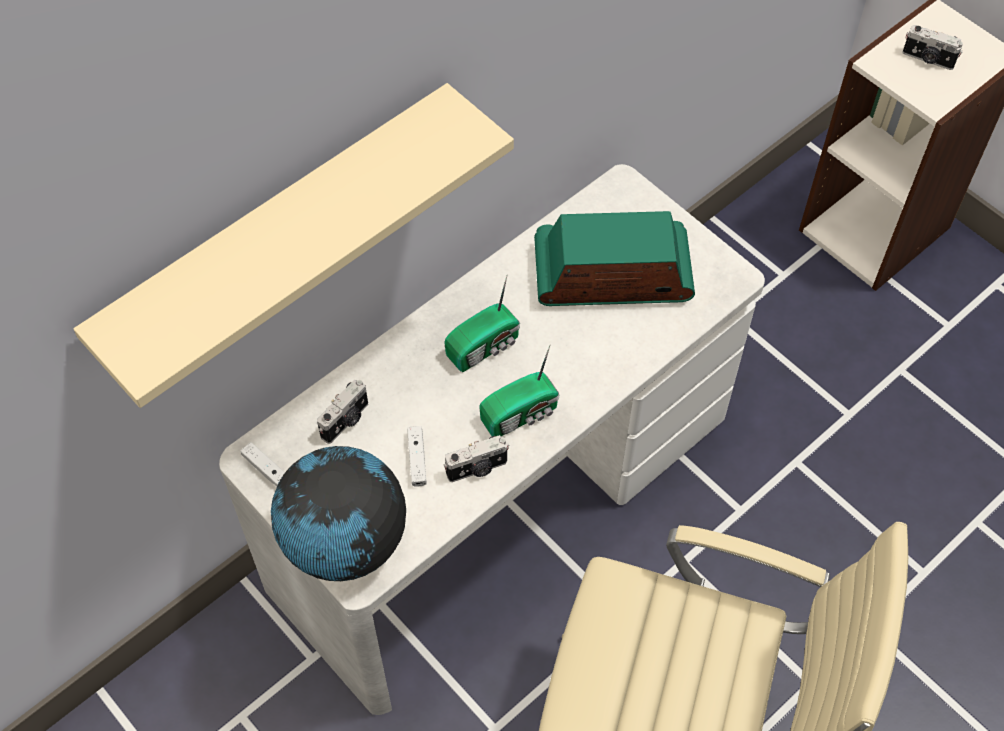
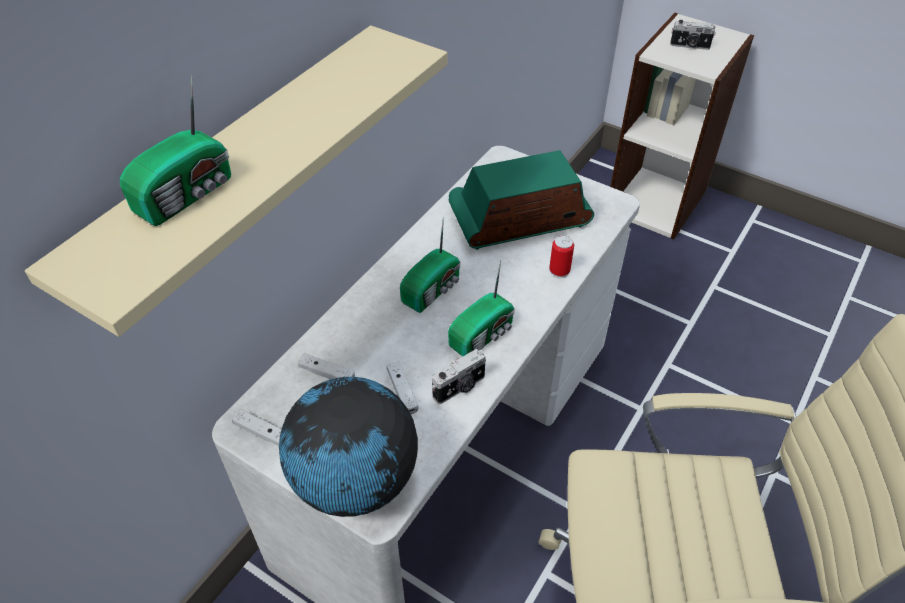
camera: 15 degrees left, 10 degrees down
(220, 275) = (188, 194): none -> radio
(346, 421) = (327, 374): camera -> white game controller
(633, 354) = (559, 271): none -> can

